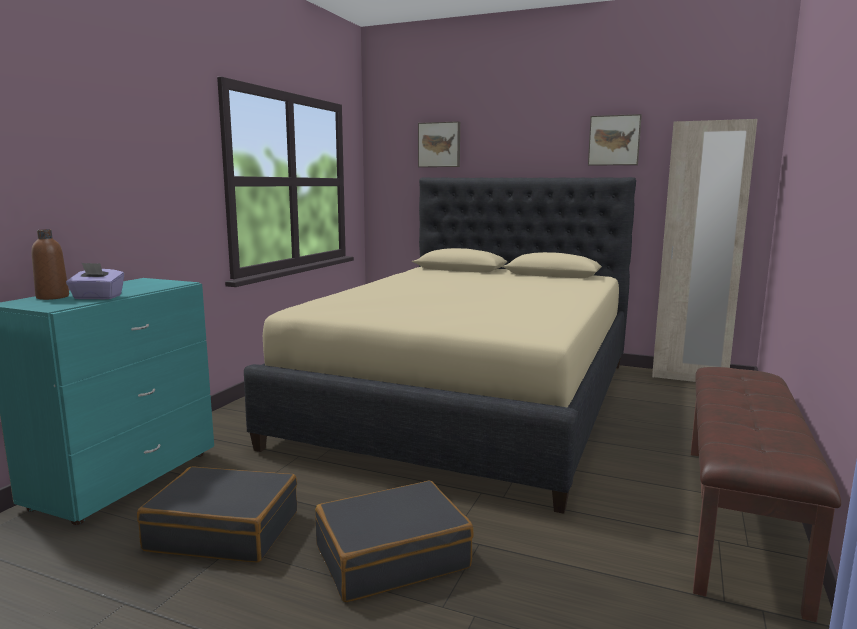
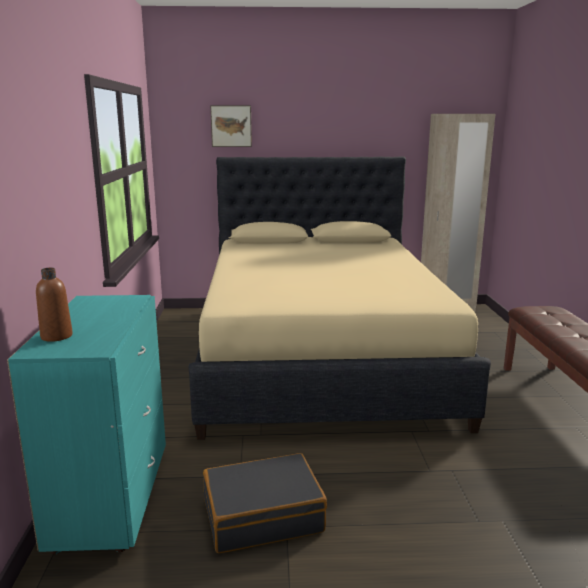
camera: 25 degrees left, 5 degrees up
(97, 297) = (106, 330): purple tissue box -> none
(391, 556) = (408, 496): black suitcase -> none
(614, 140) = (385, 125): picture -> none

